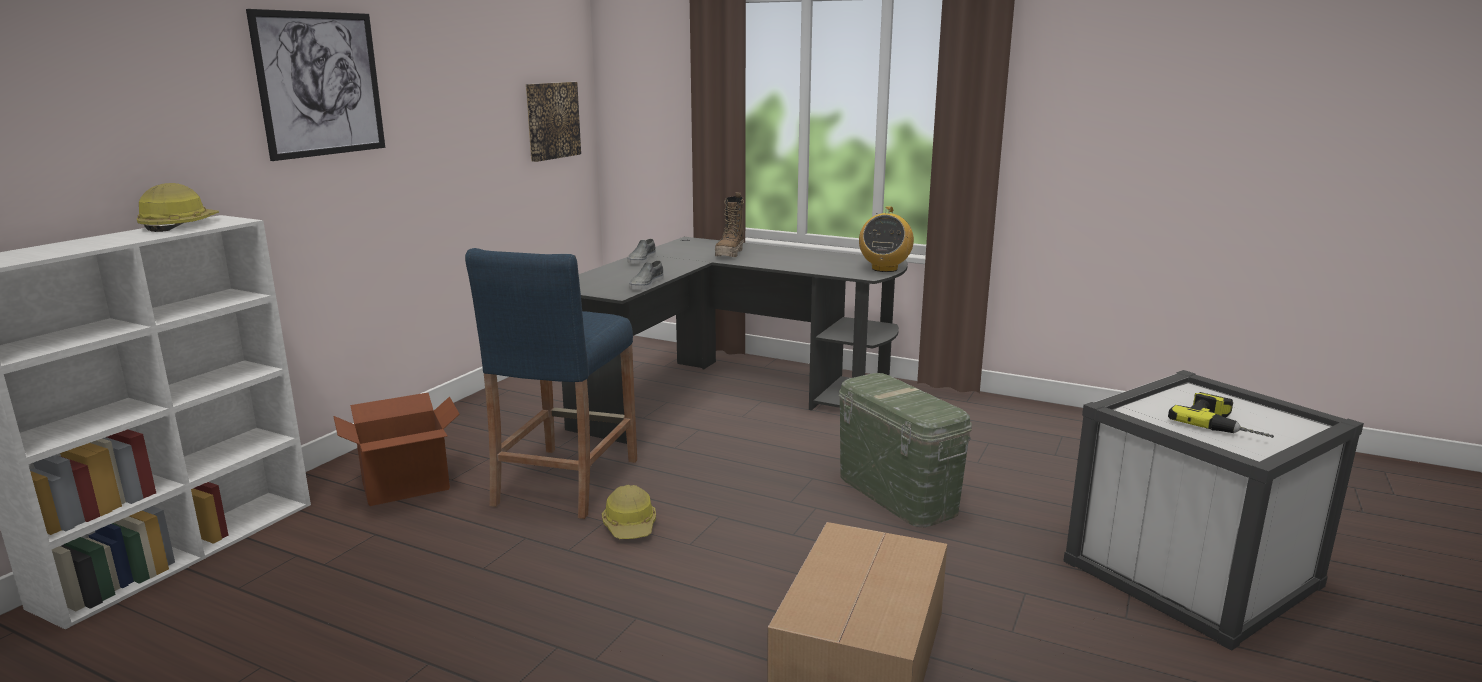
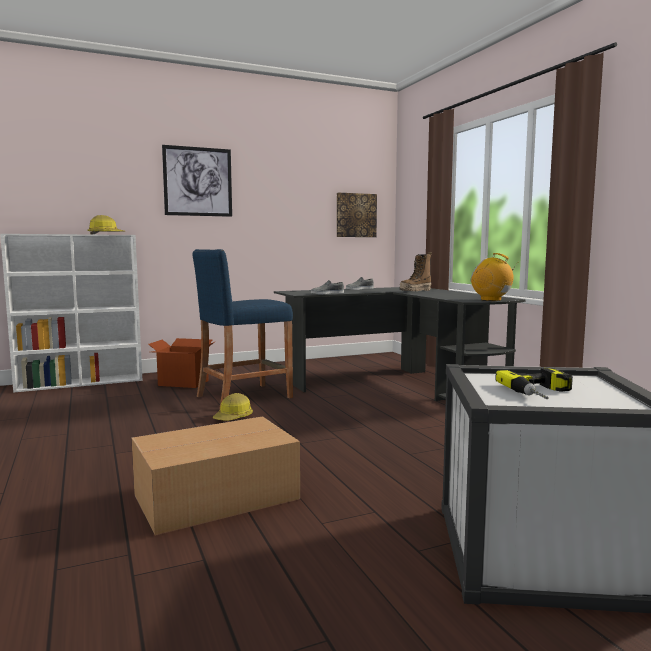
camera: 40 degrees right, 10 degrees down
(884, 268) = (491, 300): radio -> radio turned 75 degrees clockwise
(896, 494) = (401, 445): green storage box -> none

